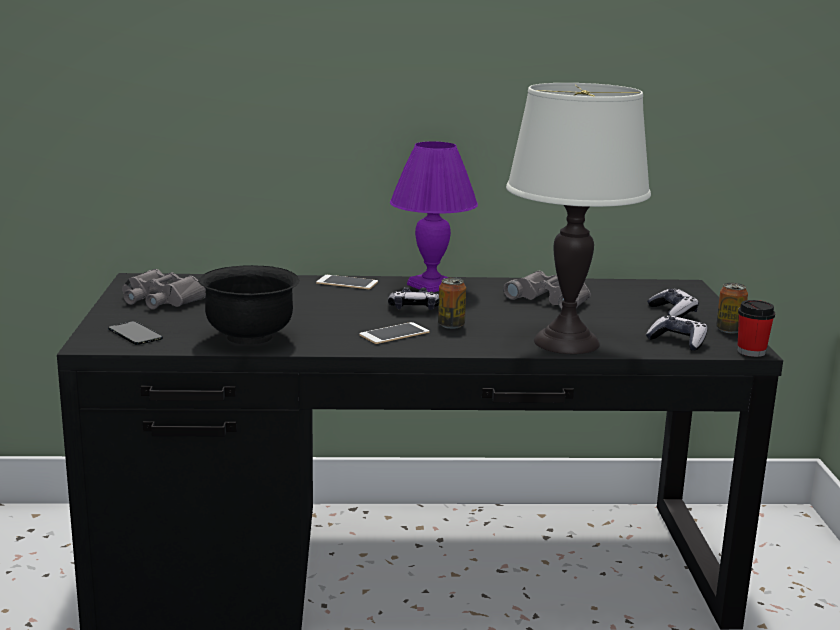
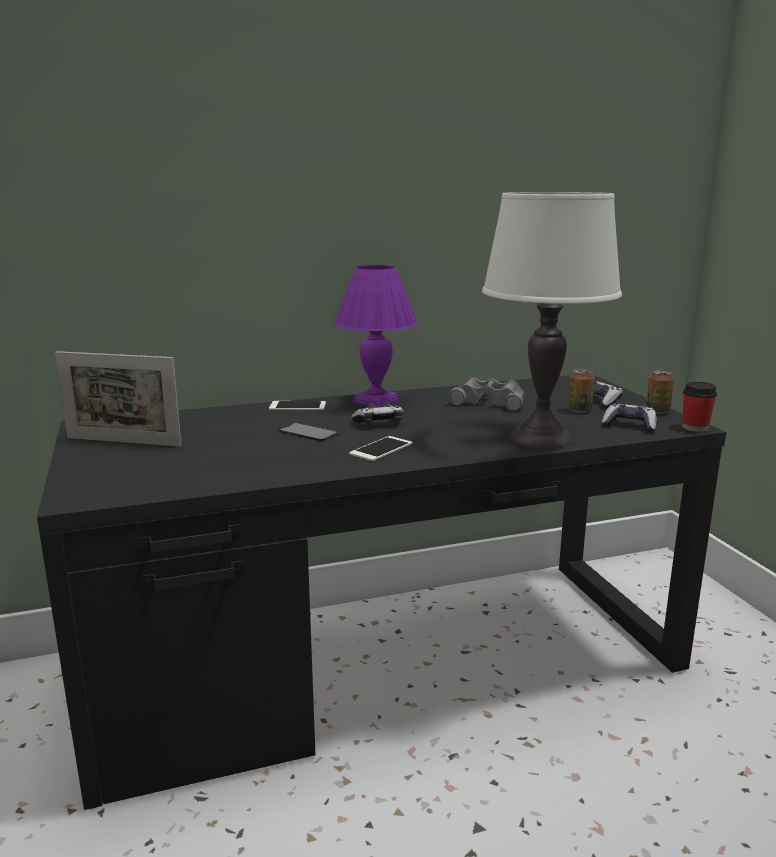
camera: 15 degrees left, 0 degrees up
(135, 333) = (116, 481): phone -> phone (308, 432)
(161, 299) = (123, 442): grey binoculars -> picture frame
(250, 337) = (242, 470): black bowl -> none
(451, 325) = (426, 435): can -> can (579, 410)

